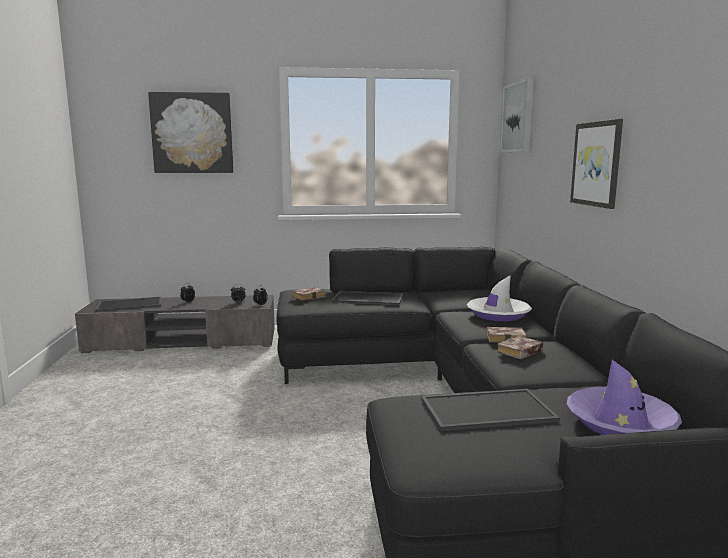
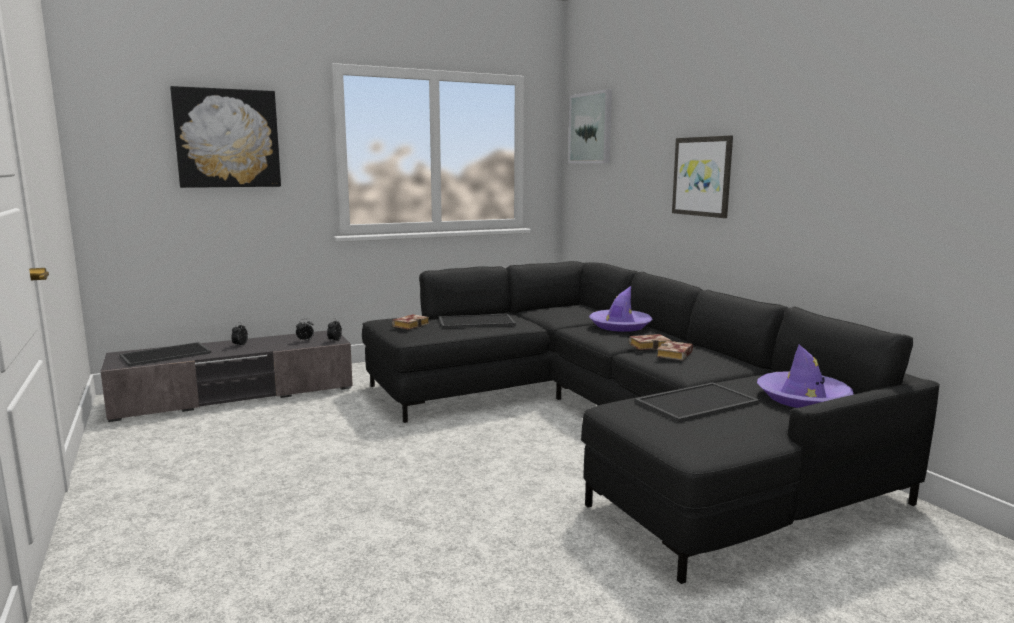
camera: 20 degrees left, 0 degrees up
(498, 315) = (620, 326): white hat -> purple hat

